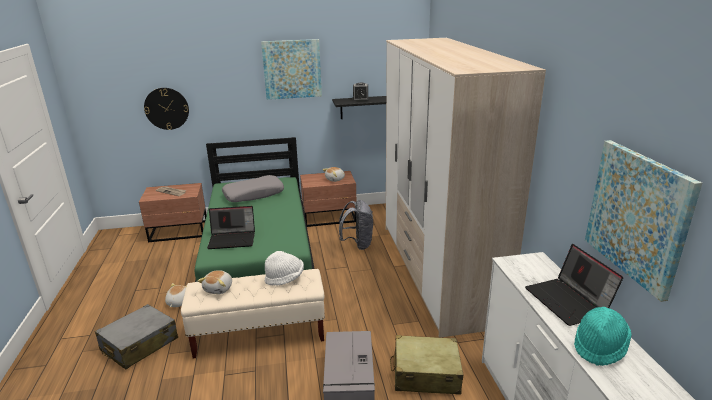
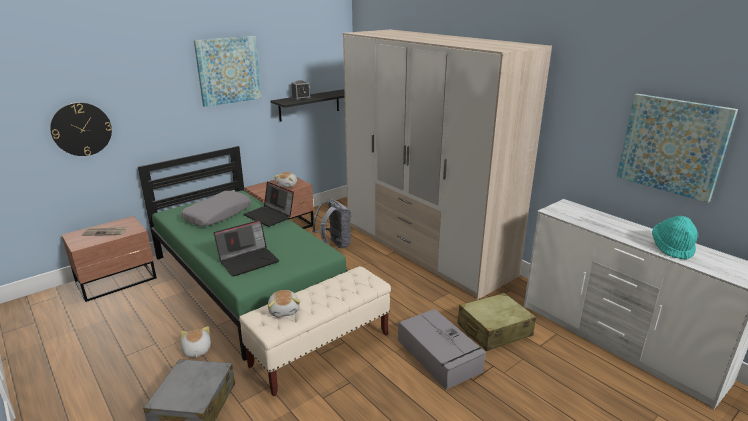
camera: 30 degrees left, 0 degrees up
(285, 278) = (341, 282): white hat -> none
(569, 301) = (621, 226): laptop -> laptop (270, 216)

